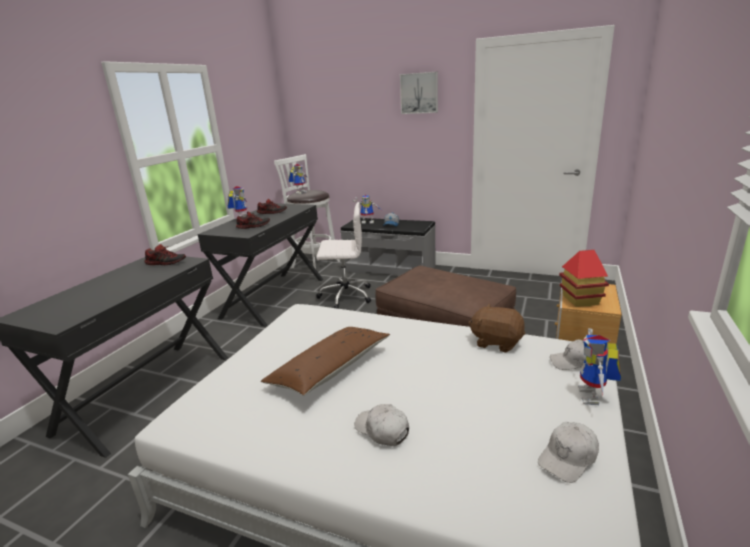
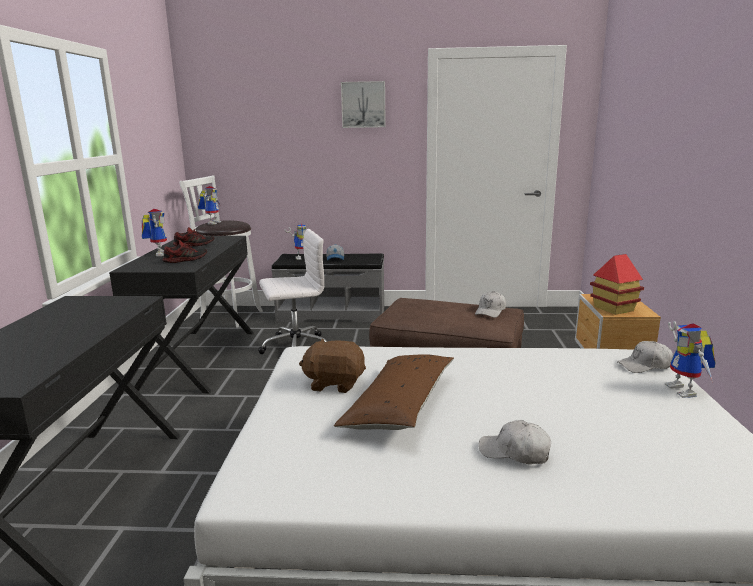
camera: 20 degrees left, 5 degrees down
(166, 263) = (101, 304): shoe -> none
(496, 342) = (554, 357): brown plush toy -> brown plush toy (334, 383)
(568, 458) = (714, 441): white cap -> white cap (490, 311)

